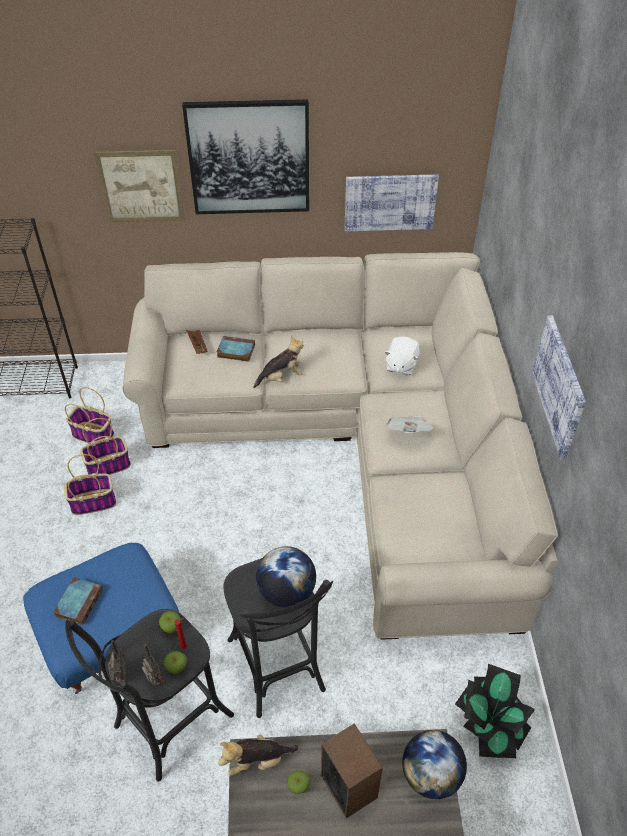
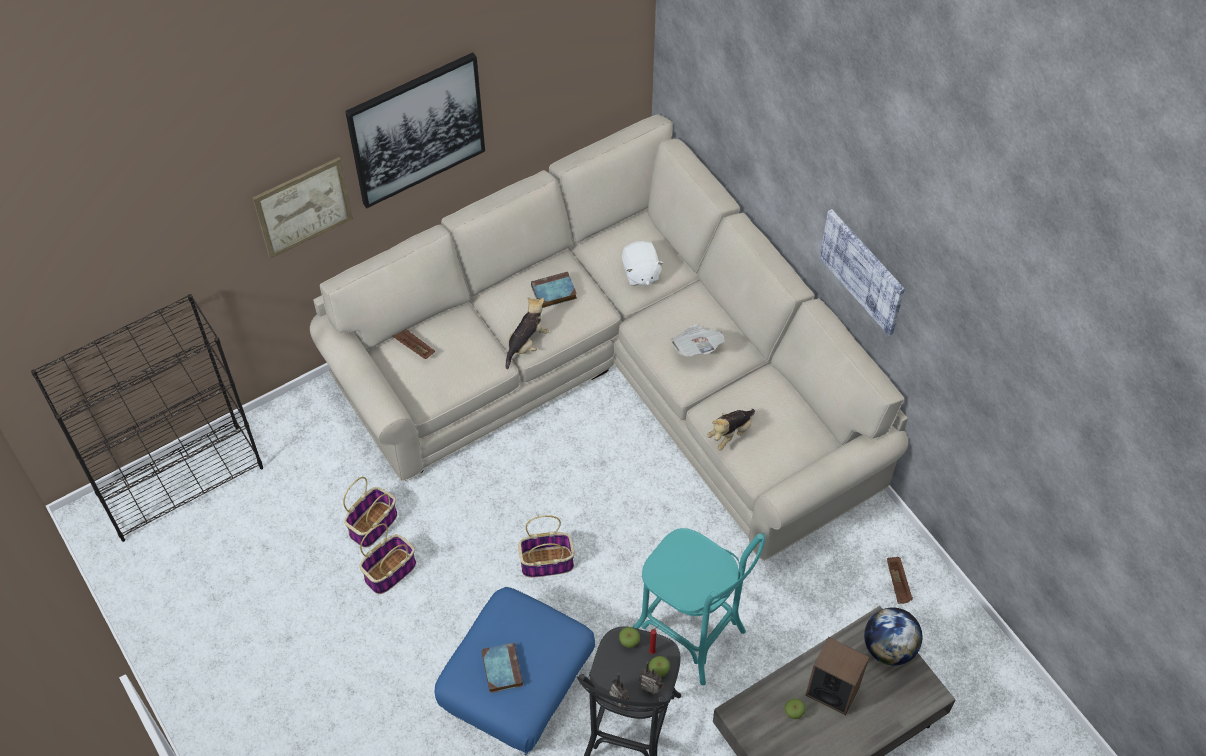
camera: 30 degrees left, 10 degrees up
(94, 434) = (327, 498): basket -> basket (547, 562)
(235, 351) = (459, 335): book -> book (553, 293)
(257, 760) = (748, 712): plush toy -> plush toy (730, 433)
(277, 669) = (691, 636): black stool -> turquoise stool
(286, 592) = (703, 561): globe -> none
(390, 202) = (564, 104): picture -> none
(490, 724) = (898, 584): potted plant -> brown tray

